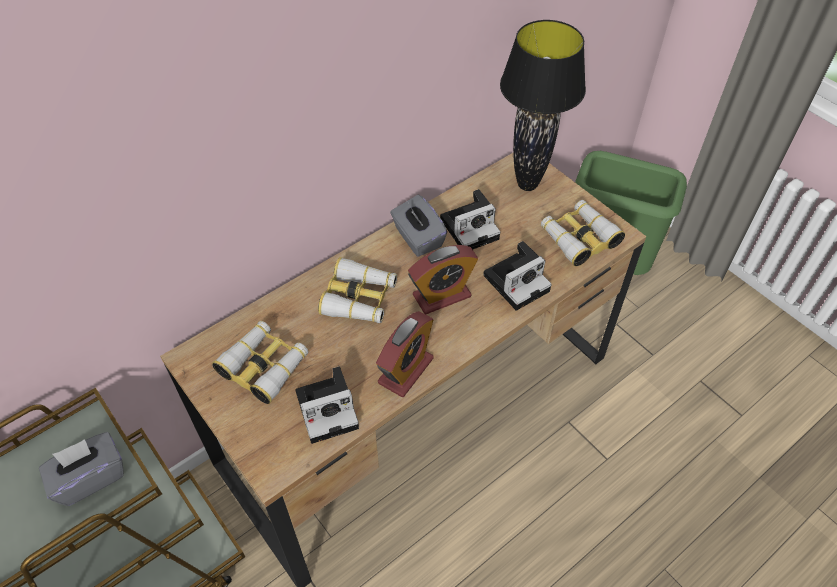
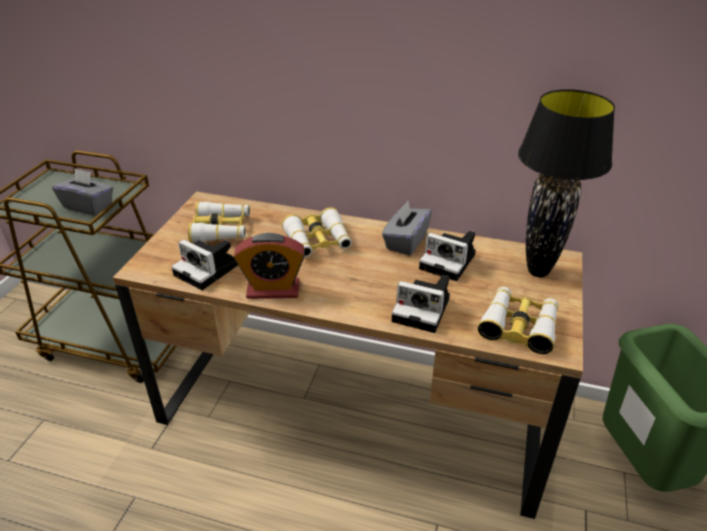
camera: 55 degrees right, 15 degrees down
(442, 296) = (362, 277): alarm clock -> none

